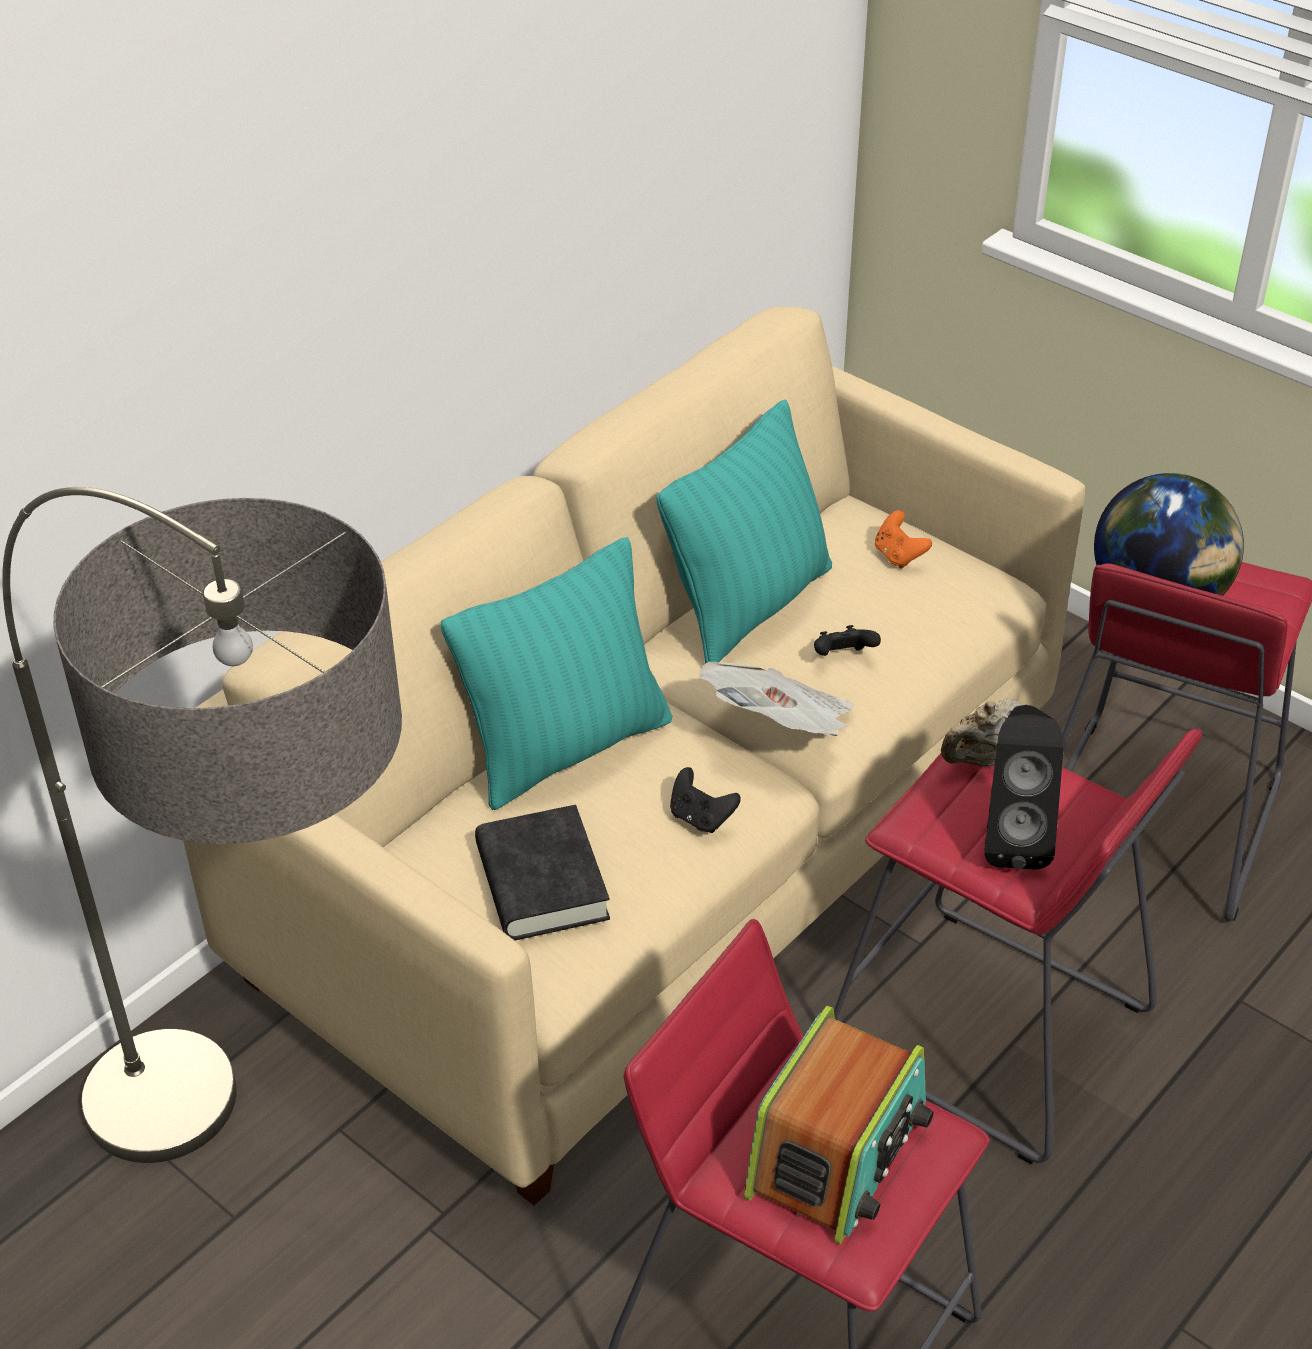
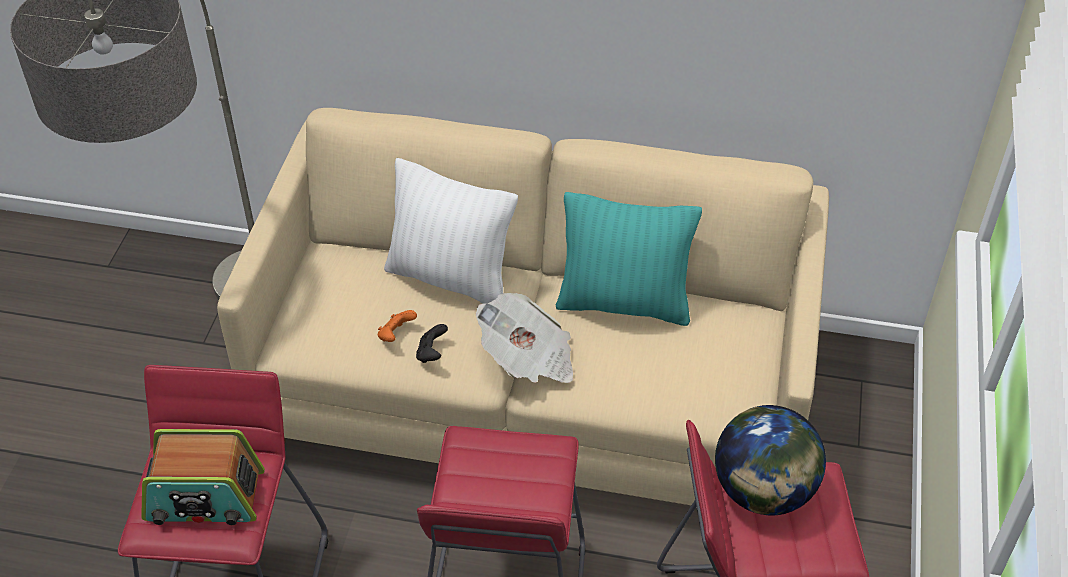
camera: 60 degrees right, 5 degrees up
(542, 883) = (343, 311): black book -> none
(566, 748) = (451, 278): turquoise pillow -> white pillow
(842, 657) = (608, 362): black game controller -> none
(898, 556) = (724, 352): orange game controller -> orange game controller (396, 335)
(980, 758) = (543, 451): beige teapot -> none
(1013, 839) = (484, 491): black speaker -> none

